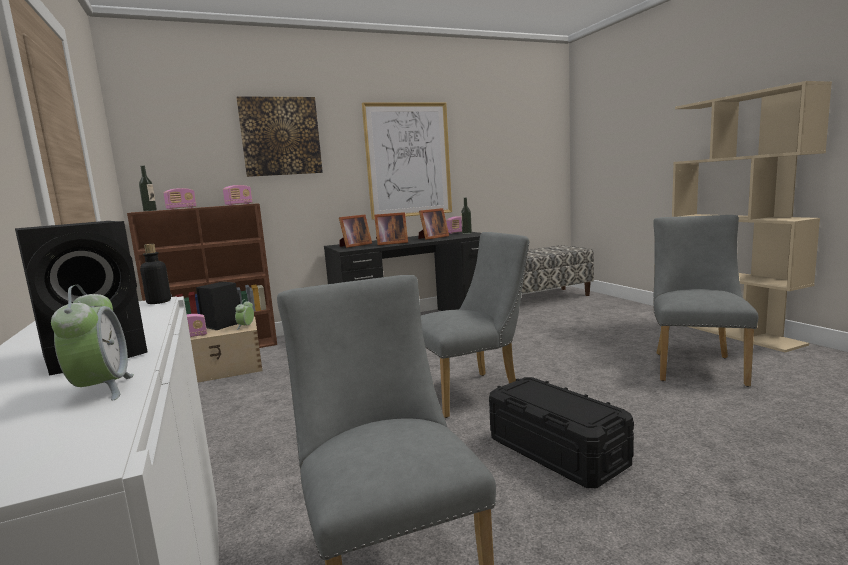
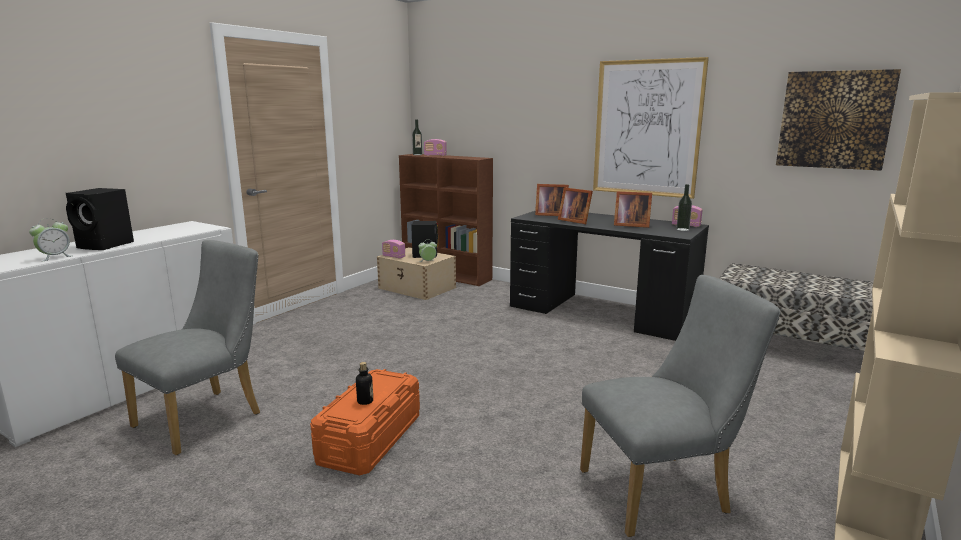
camera: 55 degrees right, 5 degrees up
(159, 302) = (211, 228): bottle -> bottle (365, 401)
(239, 204) = (471, 158): radio -> none
(280, 136) = (520, 97): picture -> picture (834, 120)
(473, 392) = (456, 380): grey chair -> none
(556, 452) = (370, 439): black storage box -> orange storage box

